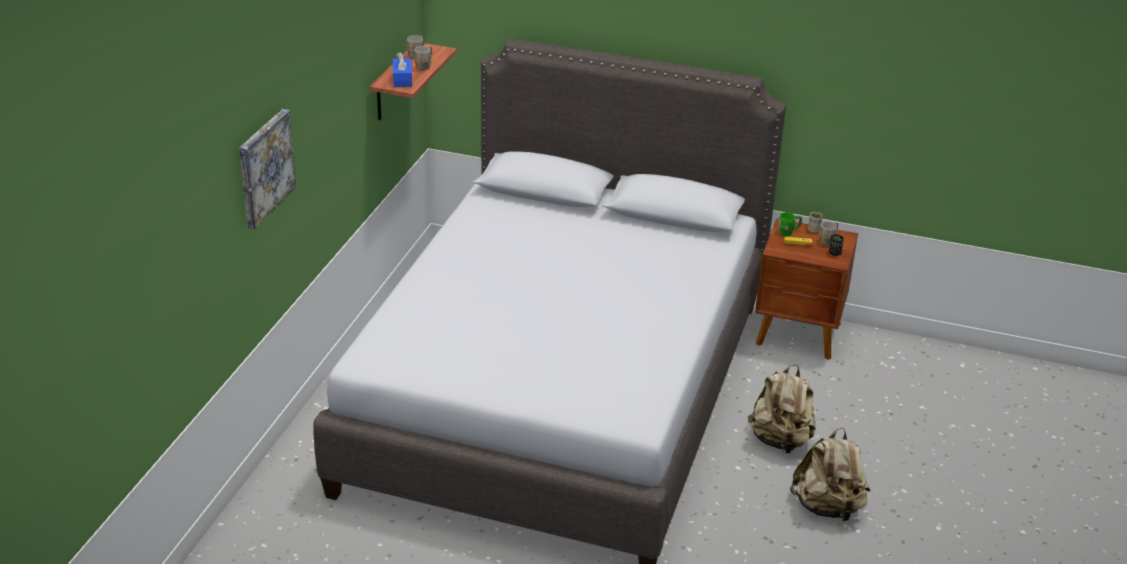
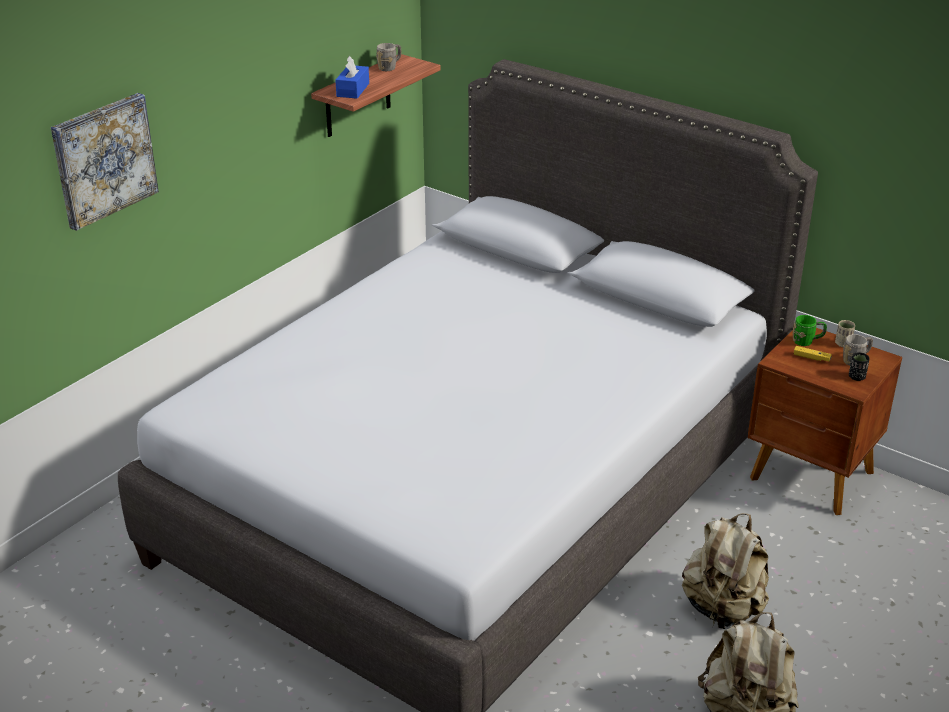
camera: 20 degrees right, 0 degrees up
(424, 66) = (389, 79): grey mug -> none

